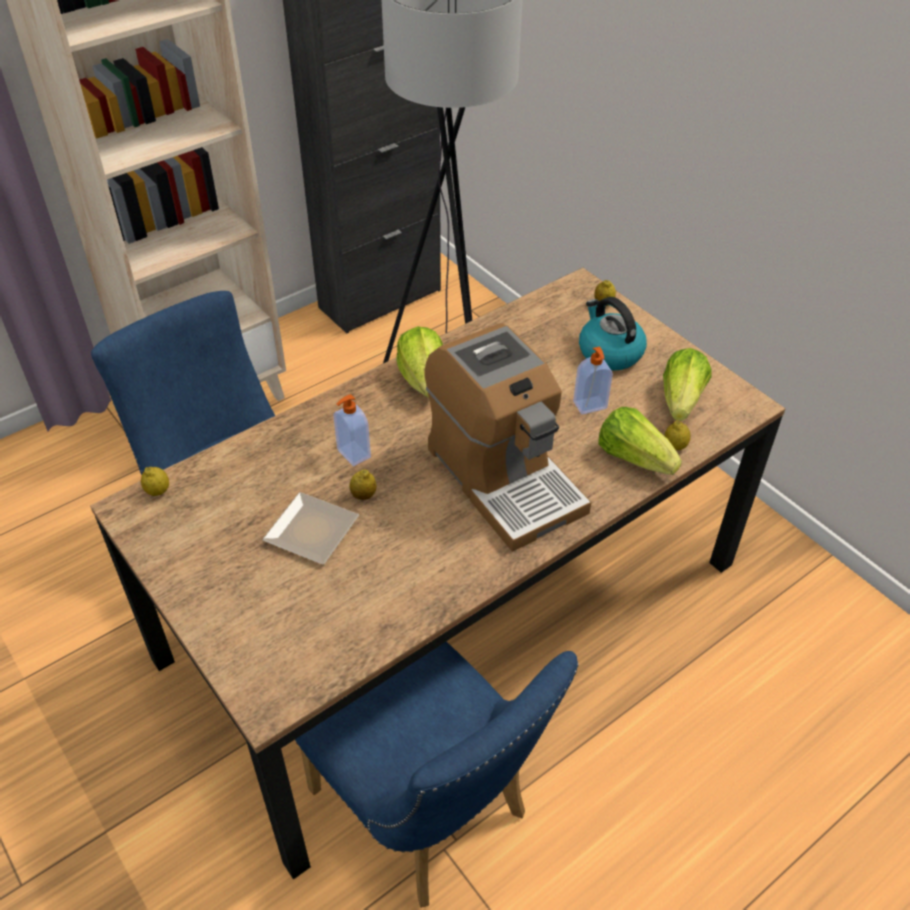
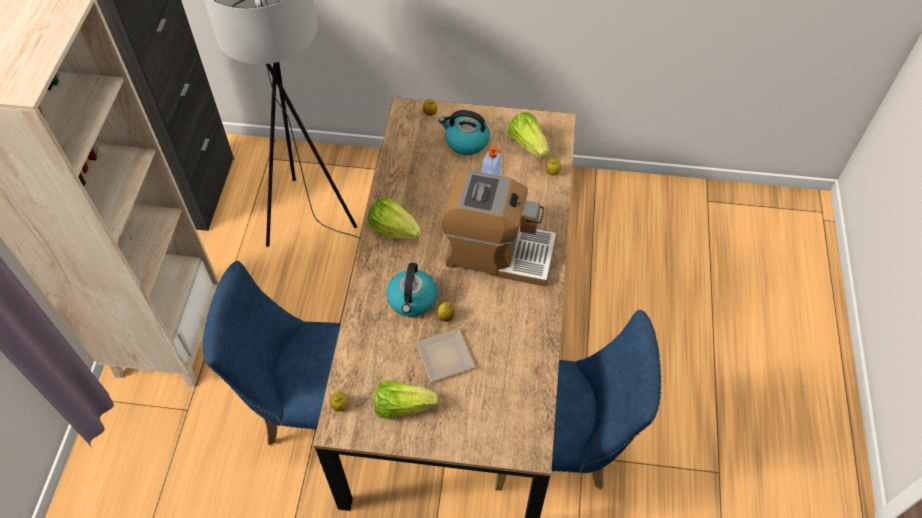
camera: 45 degrees left, 10 degrees up
(353, 454) = (412, 300): soap dispenser -> kettle
(634, 457) = (542, 193): lettuce -> lettuce (402, 406)

